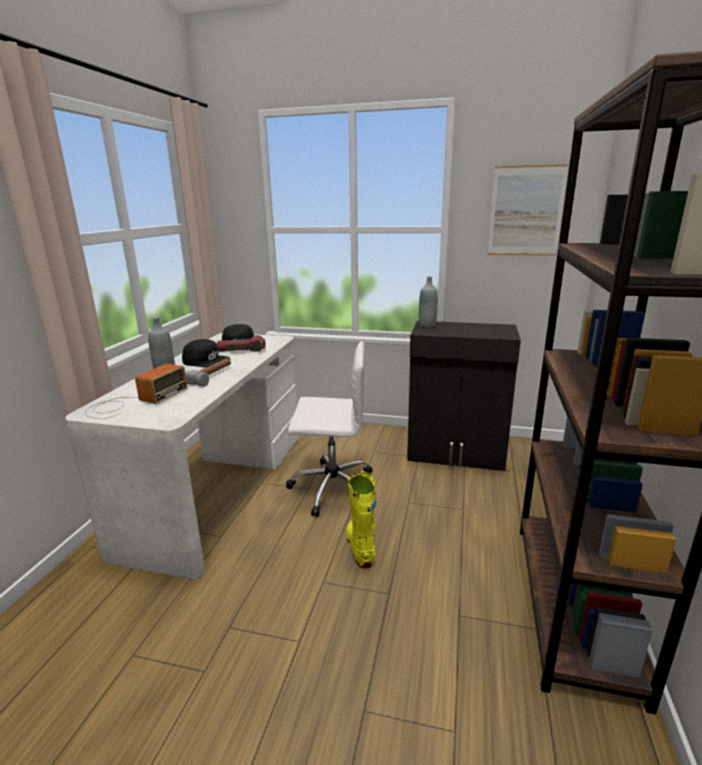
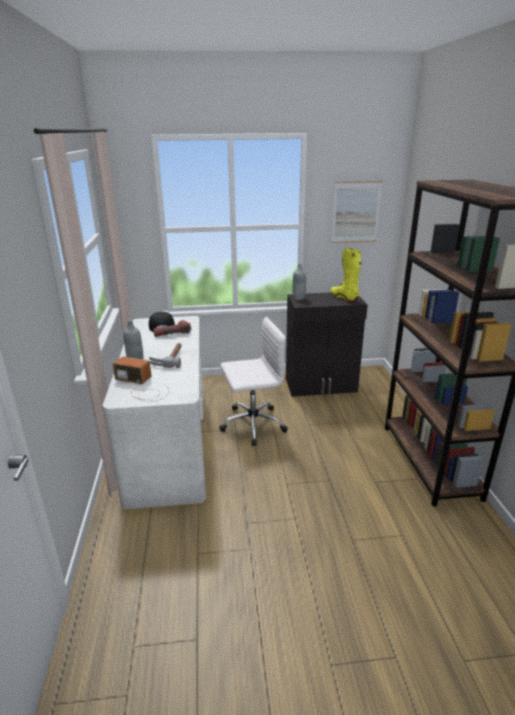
camera: 20 degrees left, 5 degrees up
(134, 402) = (142, 387): radio -> radio turned 75 degrees counterclockwise
(206, 360) = (154, 346): black cap -> none
(360, 548) = (297, 459): yellow boot -> yellow boot (344, 297)

